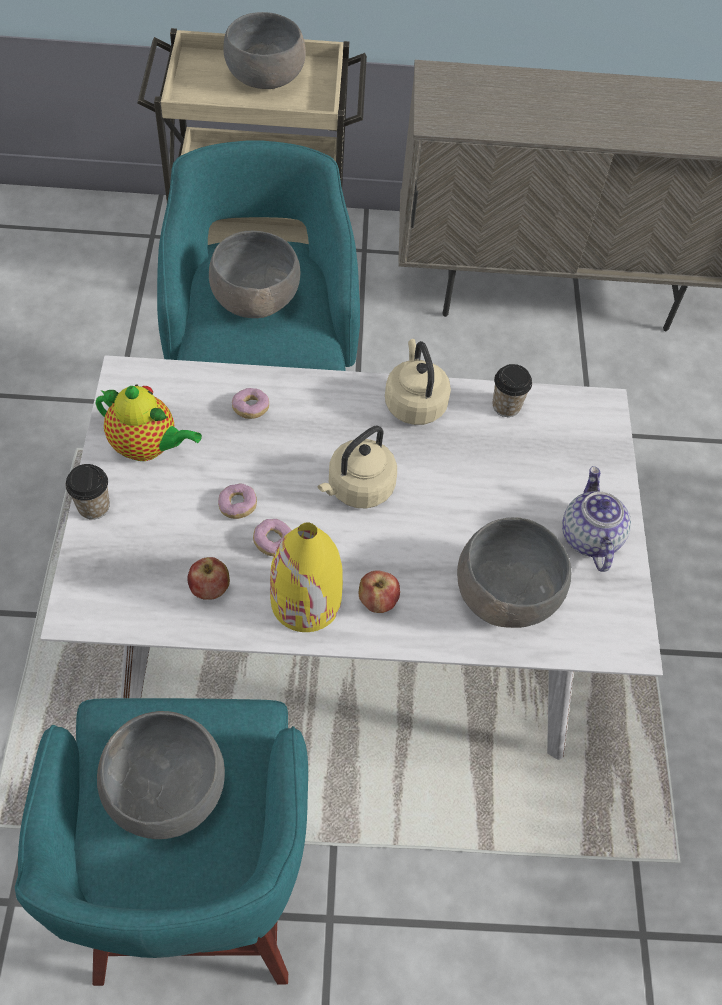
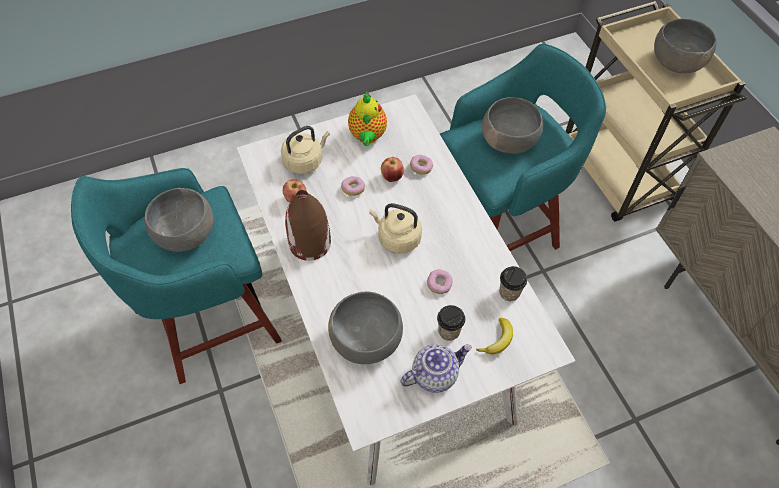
camera: 70 degrees right, 0 degrees up
(93, 507) = (319, 132): cup -> cup (449, 331)
(273, 542) = (339, 214): donut -> donut (439, 284)
(306, 601) = (309, 243): yellow vase -> brown vase
(377, 602) = (326, 276): apple -> apple (392, 177)
(414, 402) = (478, 242): beige kettle -> beige kettle (305, 161)
(568, 449) = (497, 340): none -> banana

